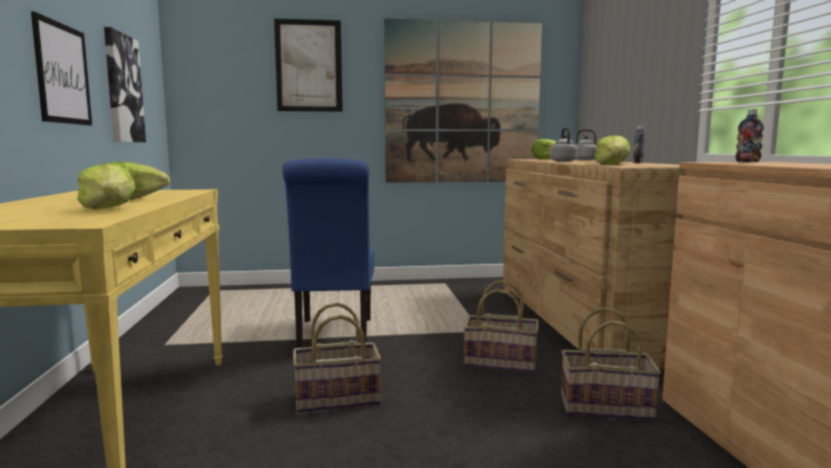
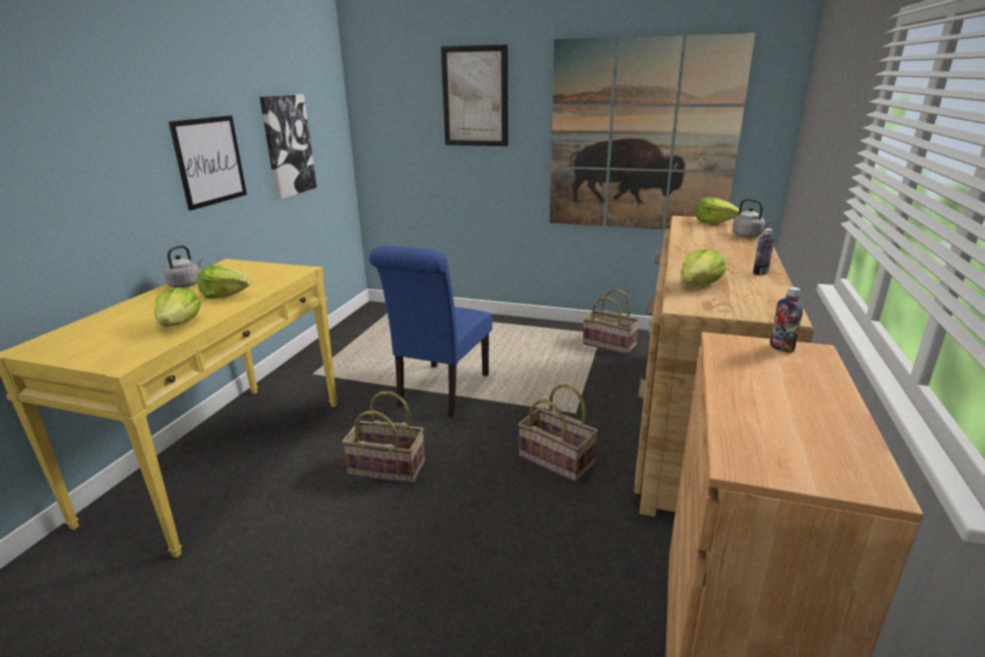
camera: 25 degrees right, 15 degrees up
(562, 161) = (693, 247): grey kettle -> grey kettle (186, 284)
(606, 407) = (603, 546): basket -> basket (609, 344)

